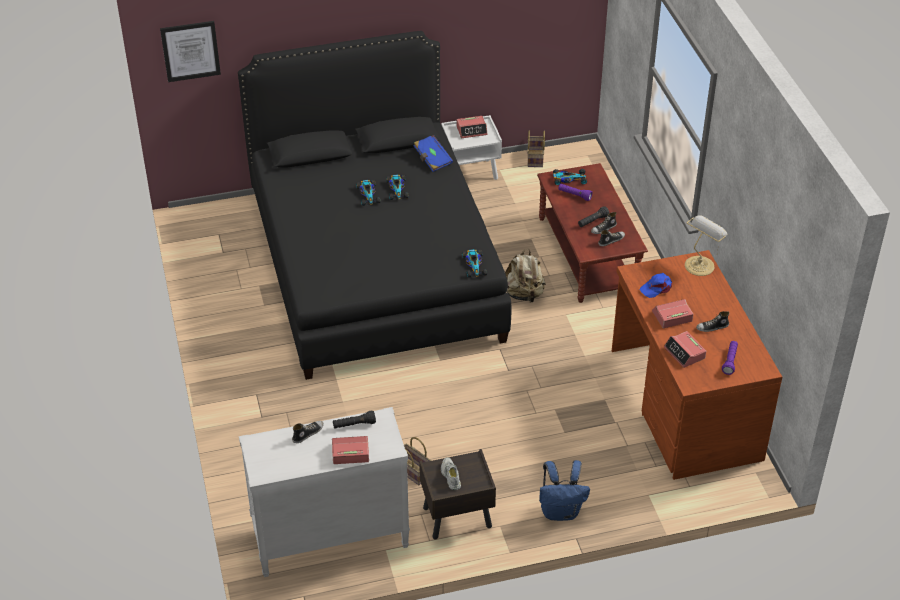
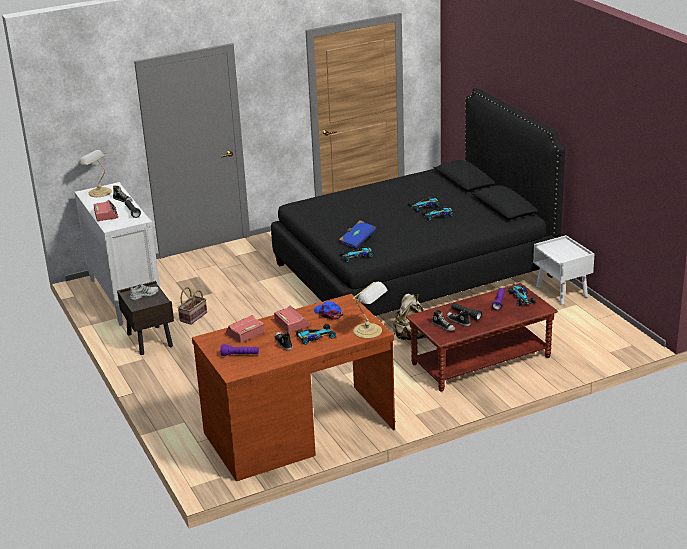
camera: 80 degrees right, 15 degrees down
(190, 51) = (456, 65): picture -> none
(266, 459) = (99, 192): none -> table lamp
(432, 159) = (486, 223): blue book -> blue book (357, 241)
(472, 130) = (567, 250): alarm clock -> none
(535, 159) = (605, 319): basket -> none
(561, 511) = (160, 383): blue backpack -> none
(704, 303) = (315, 337): none -> toy car

